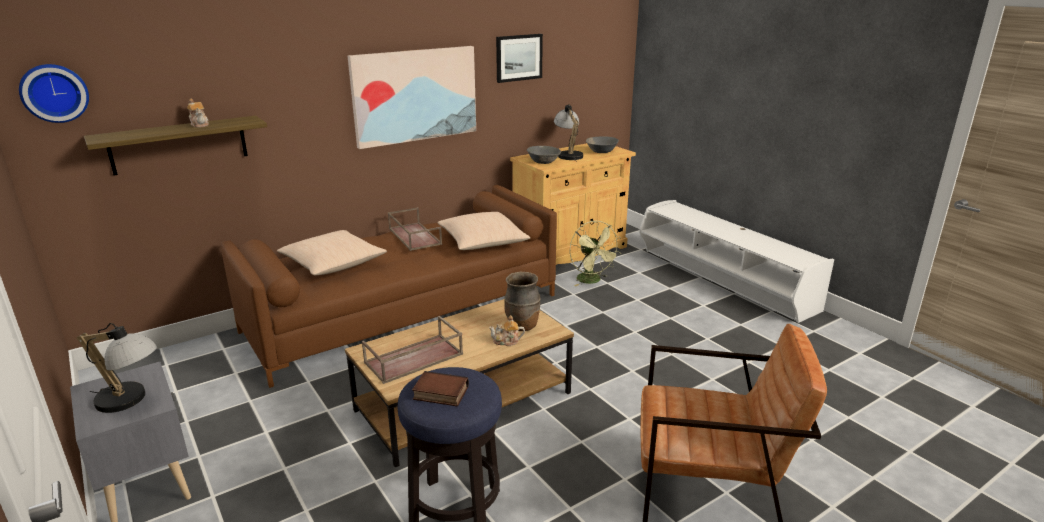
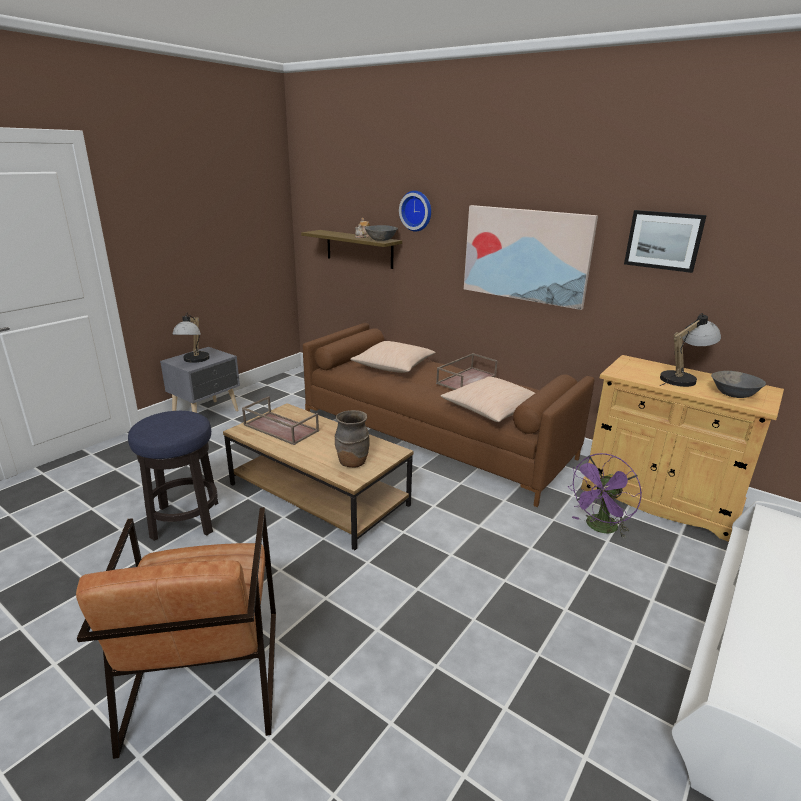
camera: 70 degrees right, 0 degrees up
(54, 93) = (313, 201): wall clock -> wall clock (417, 211)
(439, 394) = (163, 420): book -> none
(506, 341) = (321, 460): teapot -> none
(543, 162) = (631, 370): grey bowl -> grey bowl (380, 240)
(592, 281) = (599, 528): green fan -> purple fan

